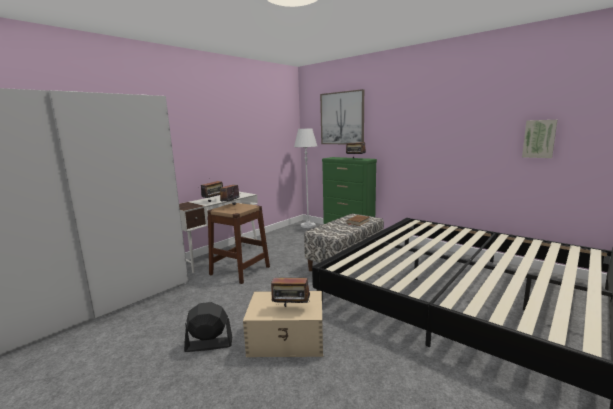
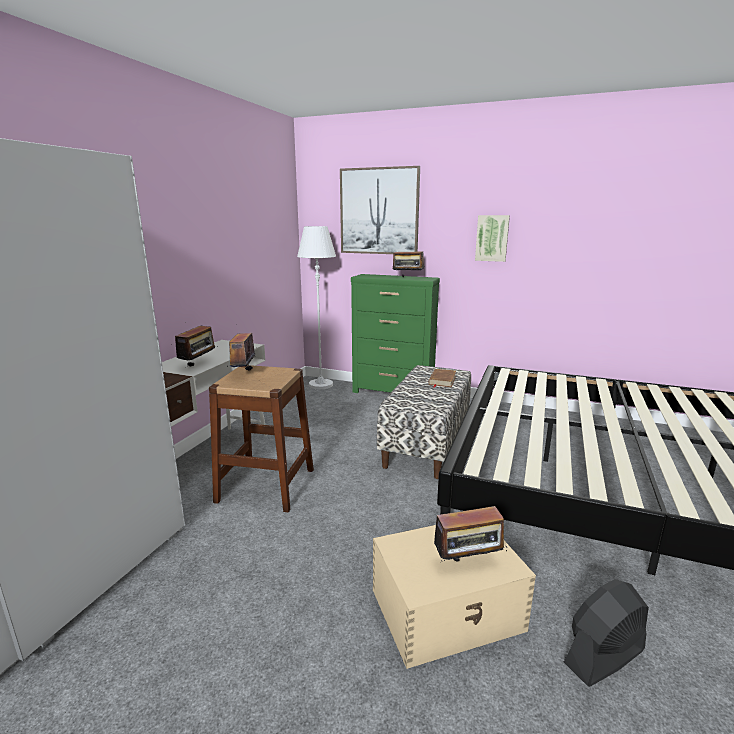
camera: 20 degrees left, 5 degrees up
(208, 344) = (319, 659): black fan -> black fan (603, 656)
(539, 139) = (682, 252): picture -> picture (492, 238)

